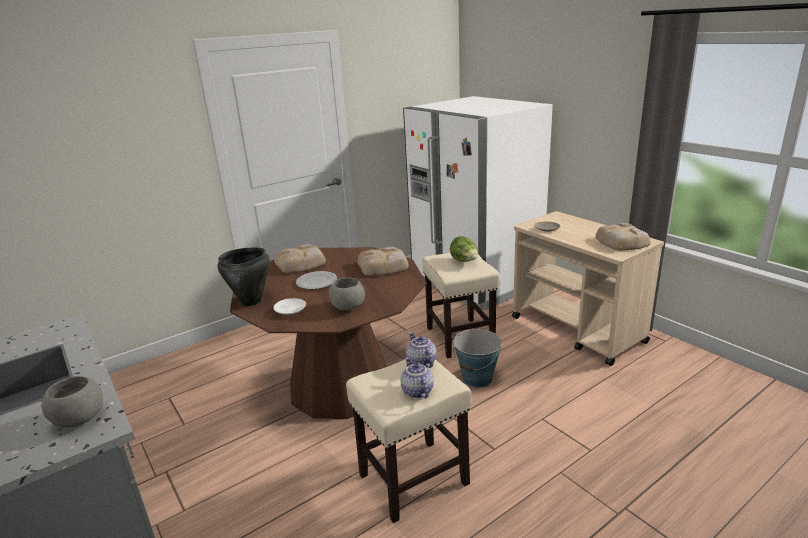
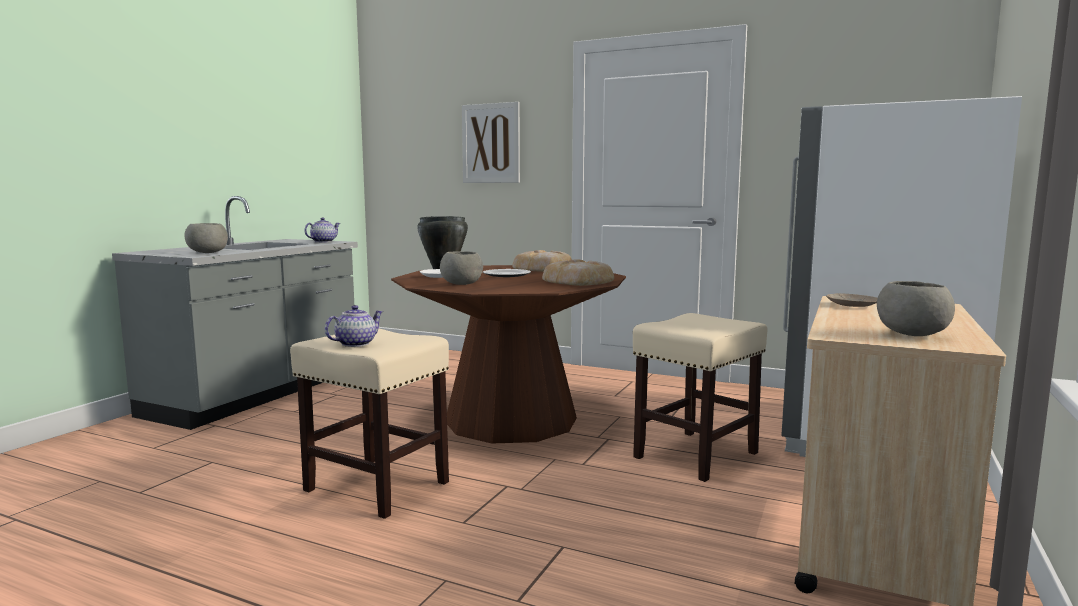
camera: 60 degrees right, 15 degrees down
(116, 151) = (491, 143): none -> picture
(420, 362) = (414, 338): teapot -> teapot (323, 241)
(464, 261) = (711, 325): lettuce -> none
(477, 378) = (610, 484): bucket -> none
(622, 242) = (911, 335): bread -> grey bowl

